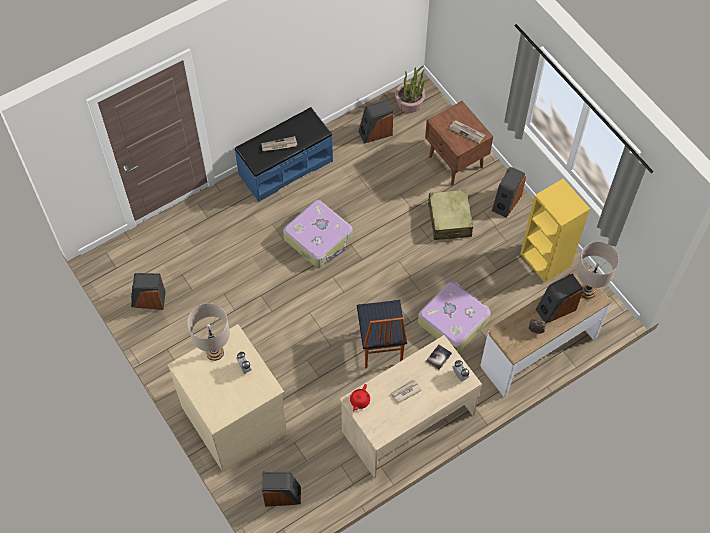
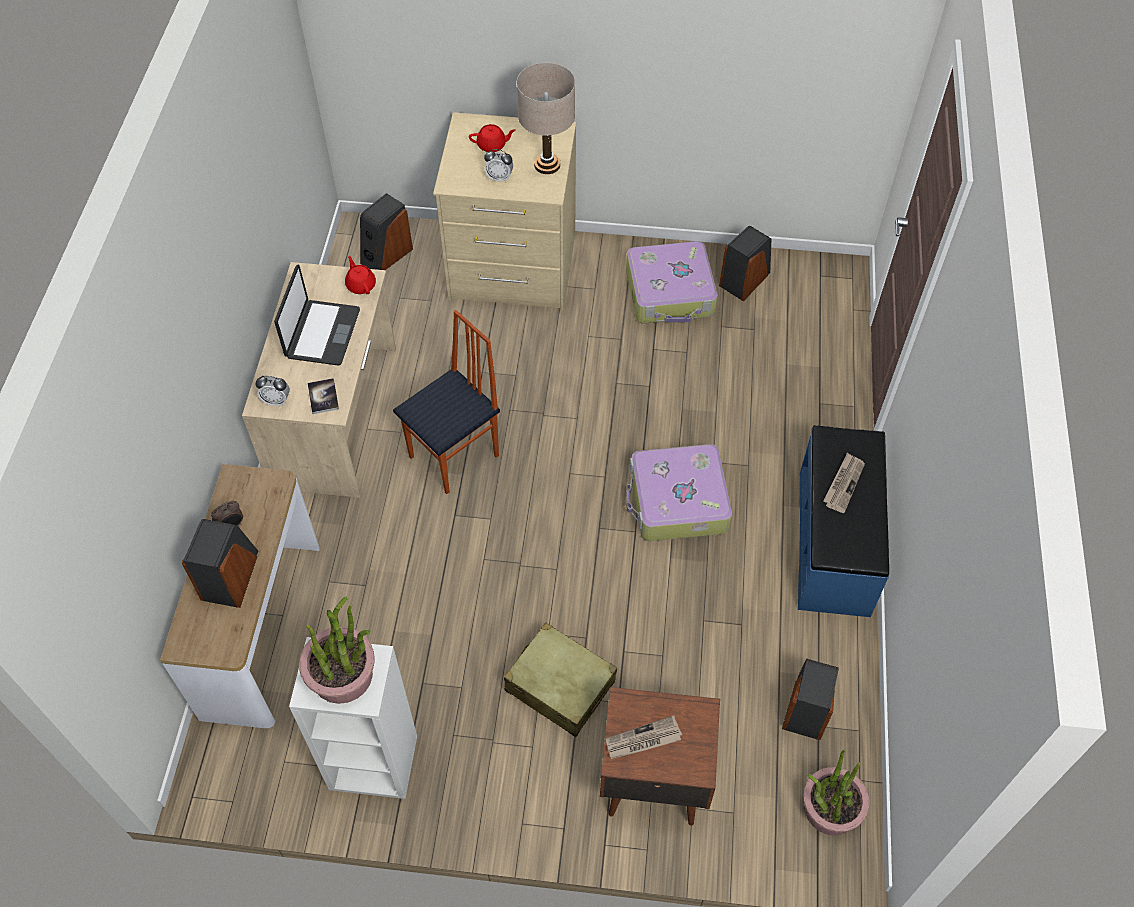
camera: 130 degrees right, 5 degrees down
(222, 391) = (492, 145): none -> red teapot
(380, 347) = (455, 457): chair -> chair turned 105 degrees clockwise
(405, 391) = (322, 333): newspaper -> laptop
(453, 320) = (407, 564): suitcase -> suitcase (670, 293)
(506, 202) = (516, 794): speaker -> none
(546, 260) = (372, 763): yellow bookcase -> white bookcase
(561, 201) = (343, 675): none -> potted plant
(587, 291) = (207, 641): beige table lamp -> none

